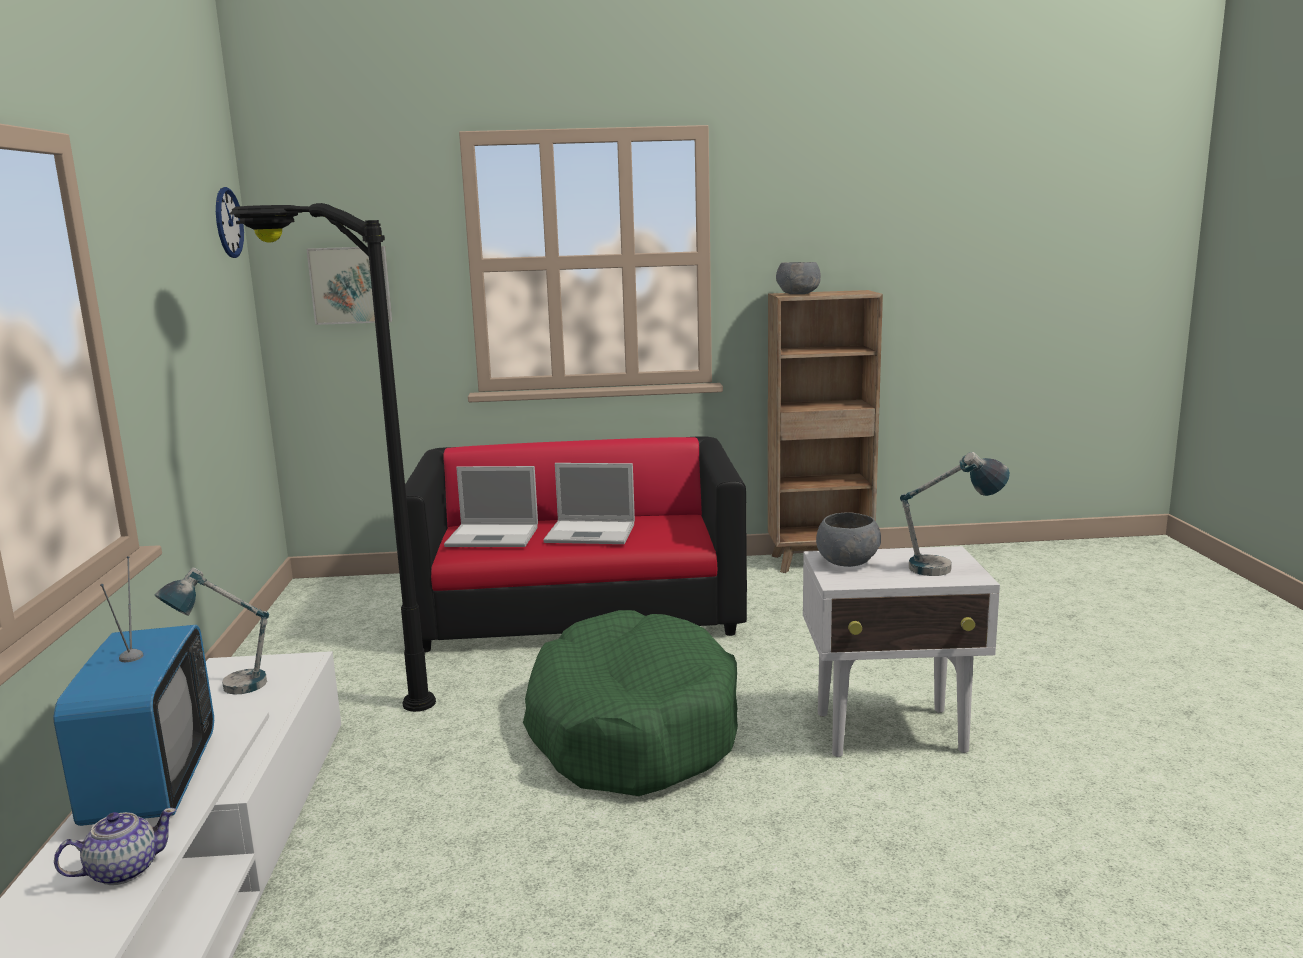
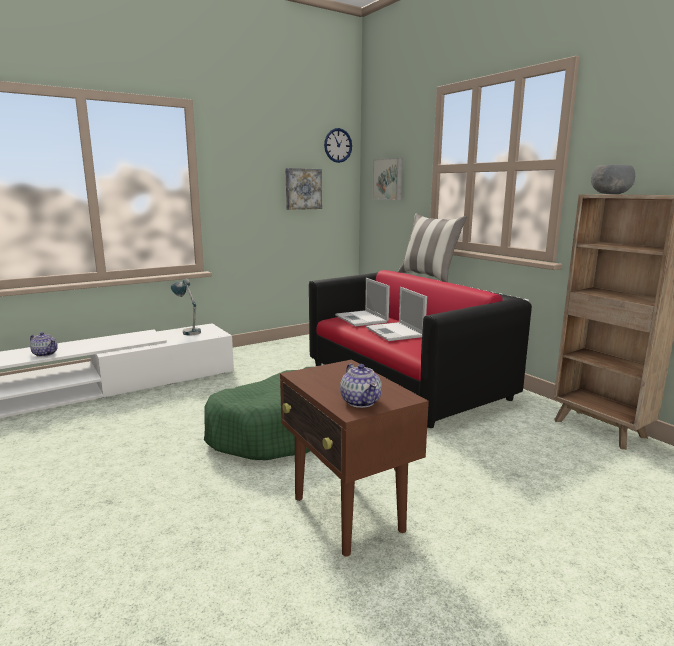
camera: 60 degrees right, 0 degrees up
(152, 782) = (105, 341): television -> none
(210, 320) = (303, 189): none -> picture
(349, 682) = (274, 362): black floor lamp -> none
(519, 441) = (428, 277): none -> pillow
(846, 562) = (340, 371): grey bowl -> none
(892, 733) = (348, 515): white side table -> brown side table
(949, 569) = (361, 401): table lamp -> teapot

